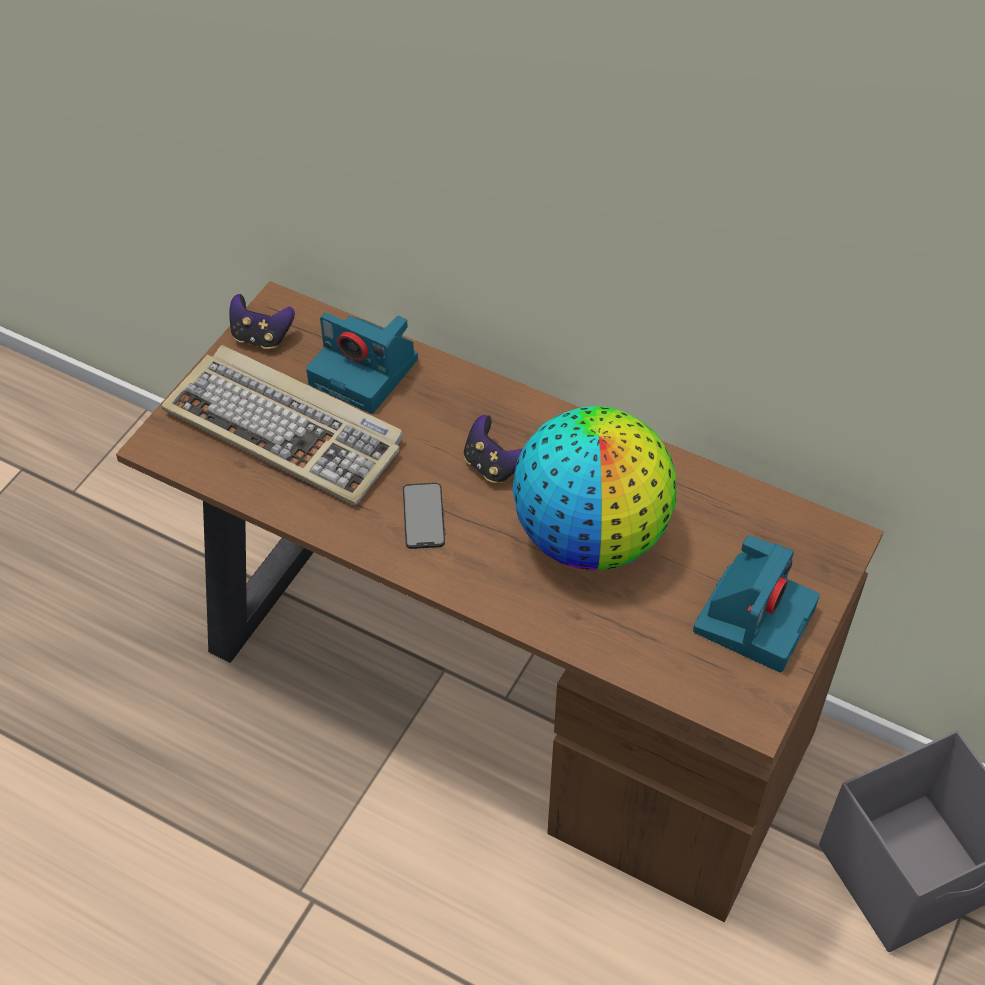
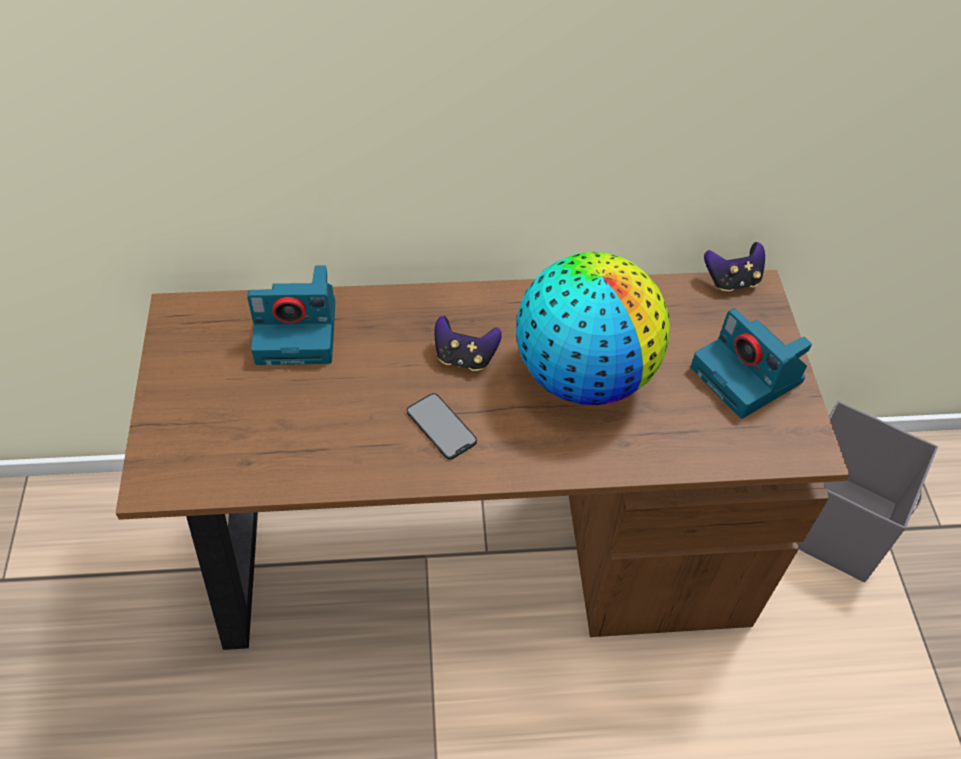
camera: 35 degrees left, 0 degrees up
(261, 337) = (181, 344): game controller -> game controller (732, 281)
(287, 429) = (265, 411): keyboard -> none
(754, 617) = (749, 376): camera -> camera turned 150 degrees clockwise

